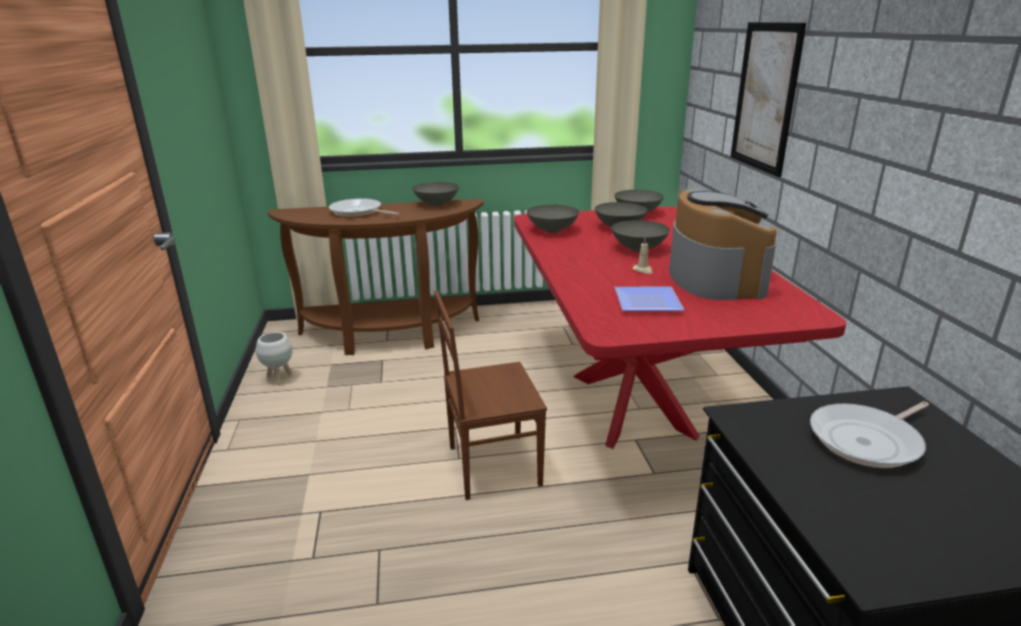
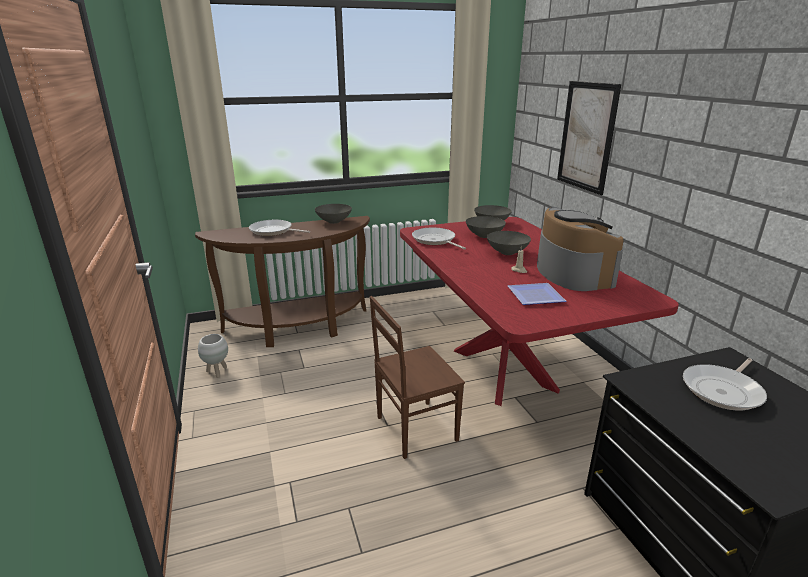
camera: 10 degrees left, 0 degrees up
(552, 230) = (435, 240): grey bowl -> frying pan

